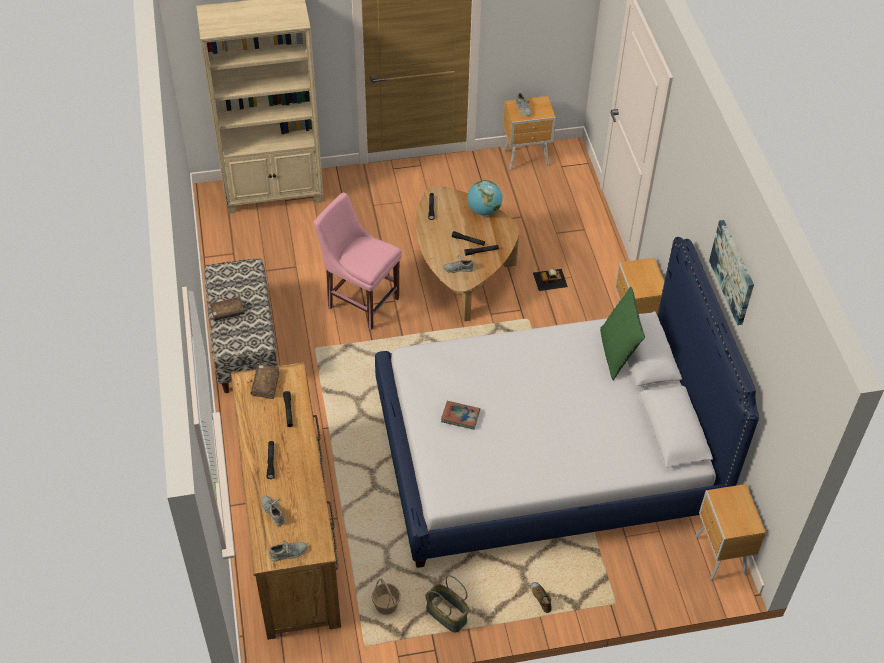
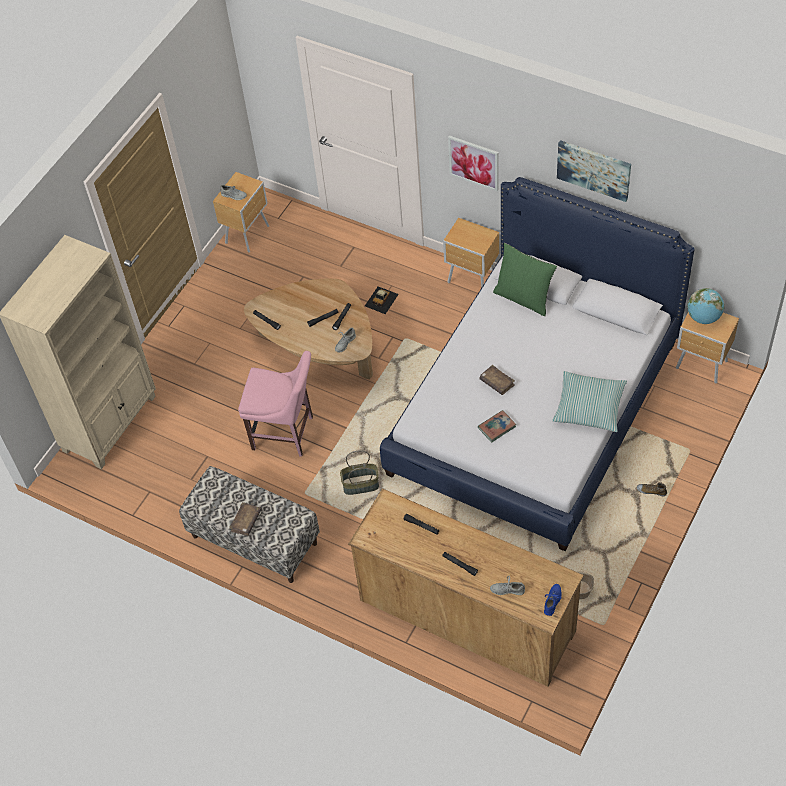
camera: 45 degrees left, 5 degrees up
(265, 384) = (382, 526): brown book -> brown book (497, 383)
(288, 553) = (553, 601): grey shoe -> blue shoe
(360, 301) = (286, 434): pink chair -> pink chair turned 150 degrees counterclockwise
(445, 614) = (618, 558): basket -> basket (360, 485)
(484, 210) = (303, 290): globe -> globe (703, 317)
(546, 471) = (589, 406): none -> pillow
(676, 204) = (474, 162): none -> picture

